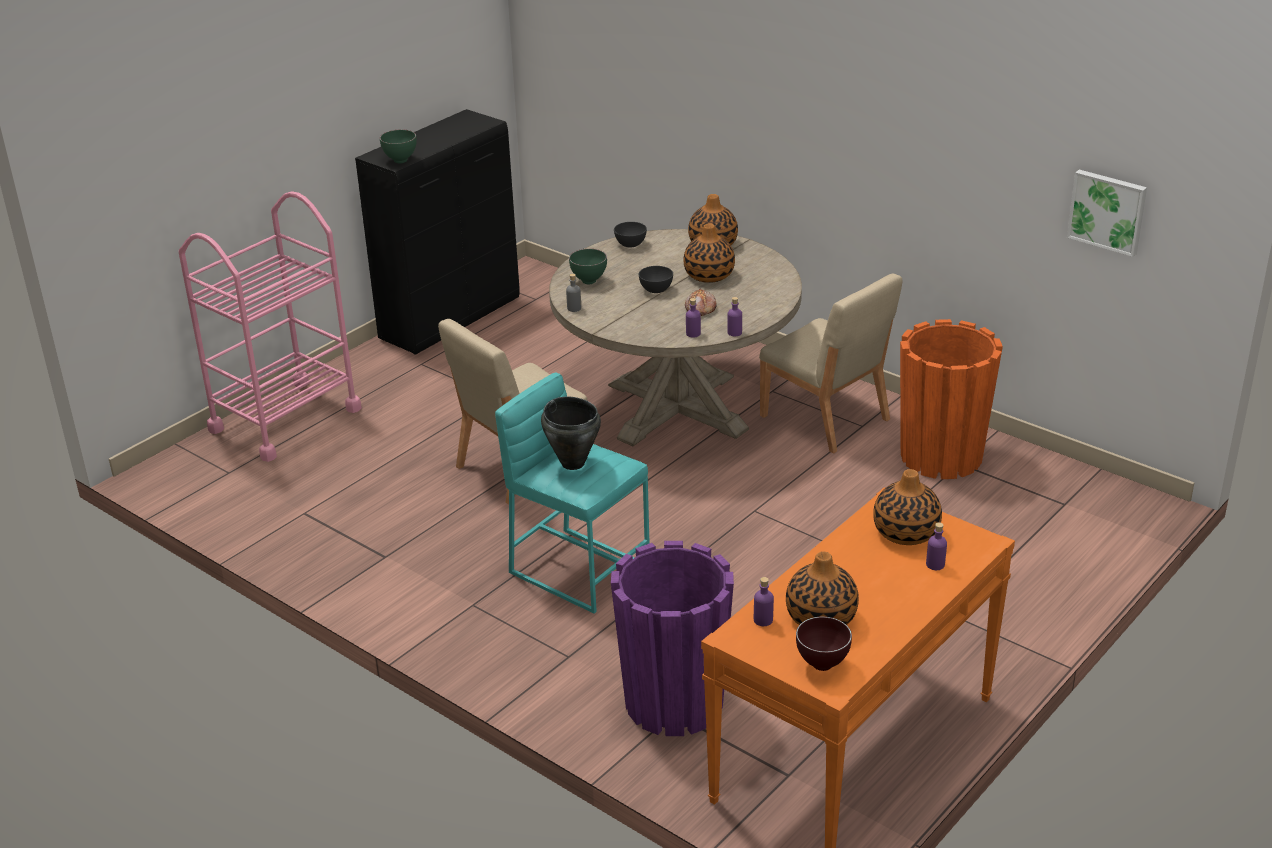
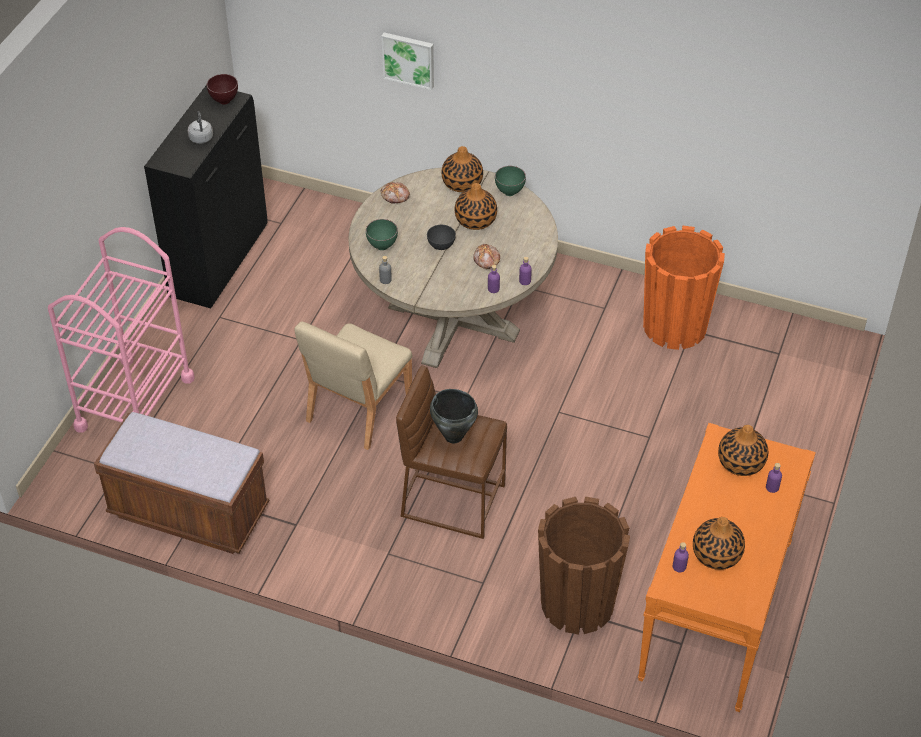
camera: 20 degrees left, 15 degrees up
(276, 523) = (189, 512): none -> brown bench
(400, 160) = (187, 163): green bowl -> green bowl (509, 192)
(429, 144) = (201, 137): none -> grey kettle
(579, 569) = (452, 499): turquoise stool -> brown stool
(630, 244) = (395, 196): grey bowl -> bread
(674, 702) = (577, 603): purple planter -> brown planter
(821, 665) = (734, 596): brown bowl -> brown bowl (224, 102)
(825, 418) = (574, 306): beige chair -> none
(1108, 211) = (801, 145): picture -> picture (409, 59)

